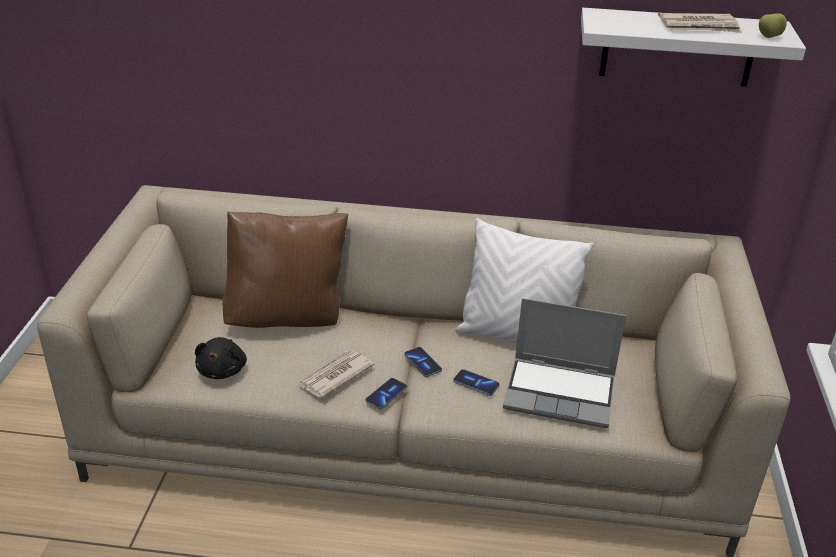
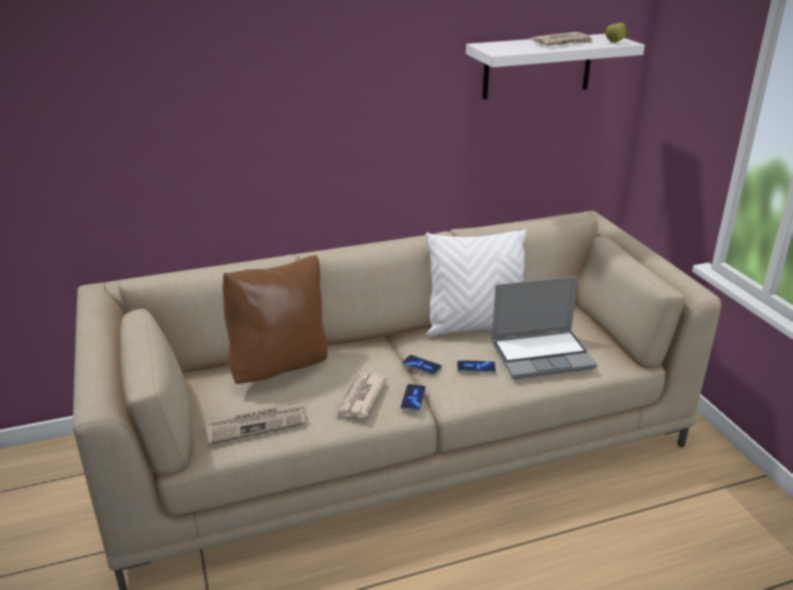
camera: 25 degrees left, 5 degrees down
(223, 370) = (256, 424): black plush toy -> newspaper

